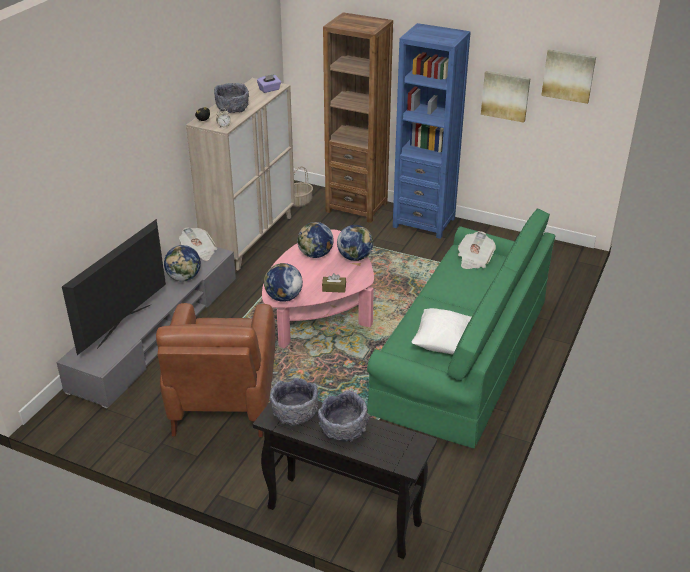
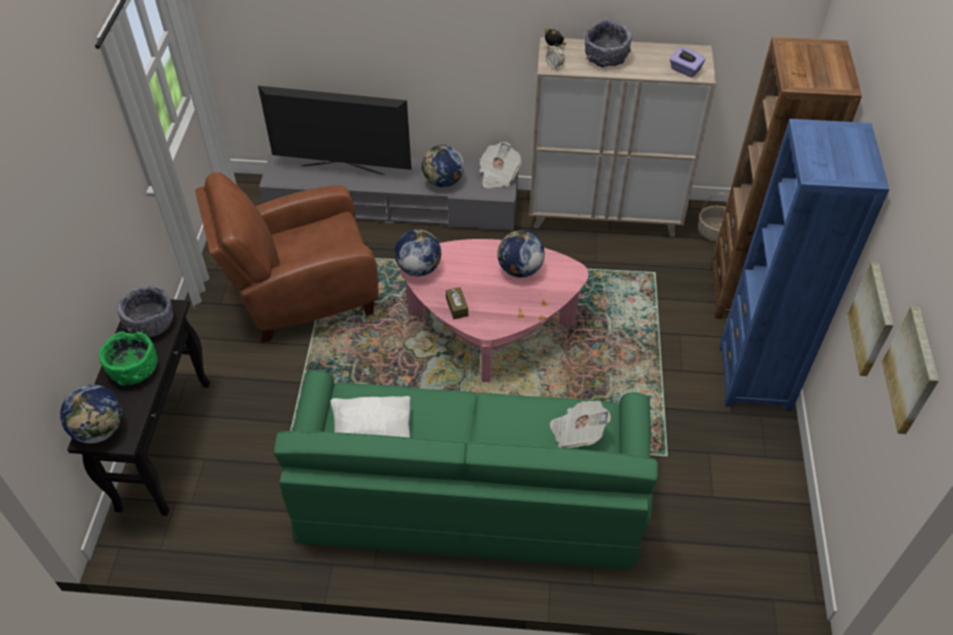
camera: 70 degrees right, 15 degrees up
(343, 429) = (133, 369): grey bowl -> green bowl
(355, 257) = (533, 308): globe -> globe (100, 429)

